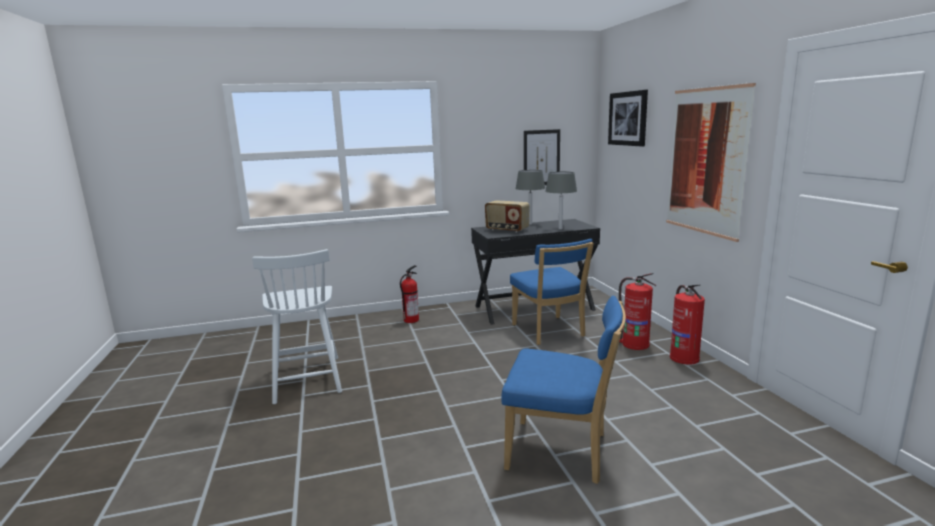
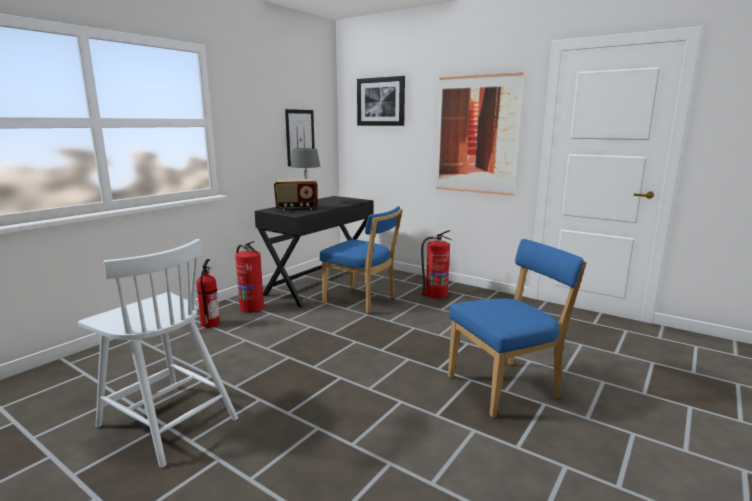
camera: 40 degrees left, 0 degrees up
(560, 229) = (344, 204): grey table lamp -> none
(683, 358) = (478, 295): fire extinguisher -> fire extinguisher (251, 307)

